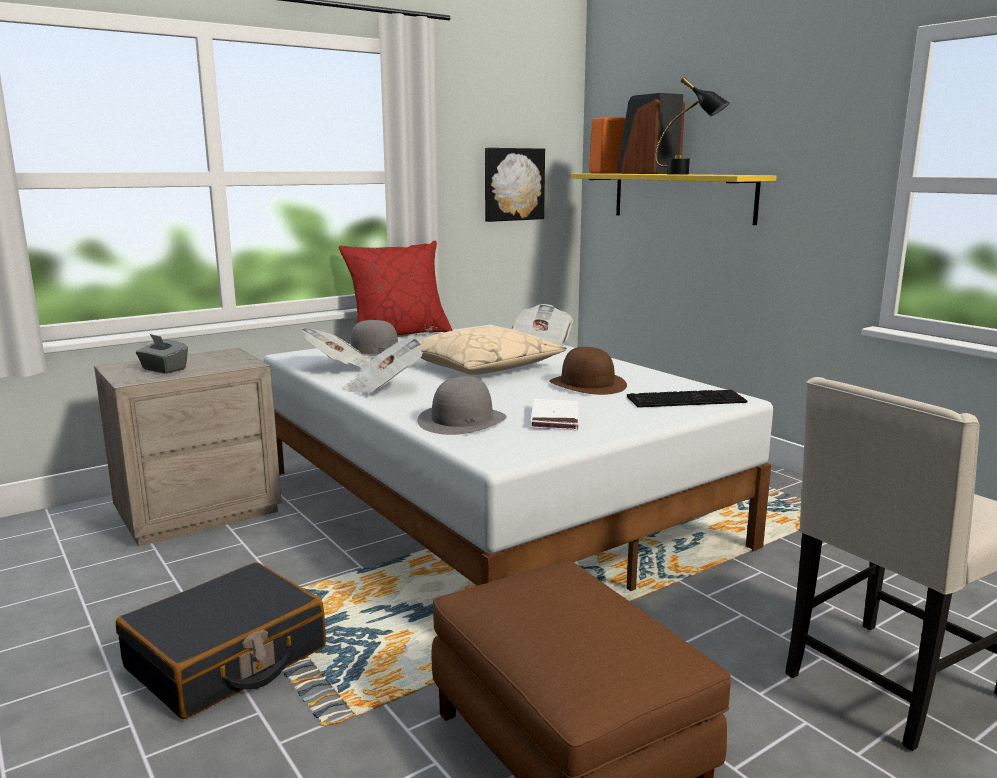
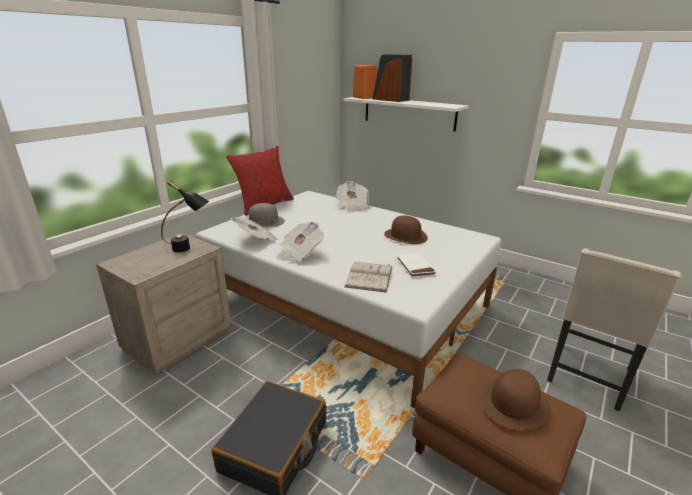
camera: 20 degrees left, 10 degrees up
(163, 369) = (152, 261): grey tissue box -> none
(462, 420) = (369, 276): grey hat -> white book
(482, 367) = (338, 228): beige pillow -> none
(513, 184) = (309, 105): picture -> none
(584, 623) = (514, 402): none -> brown hat
(682, 197) = (409, 113): yellow shelf -> white shelf
(686, 399) = (463, 241): keyboard -> none
(688, 174) = (420, 103): black table lamp -> black table lamp (189, 249)

